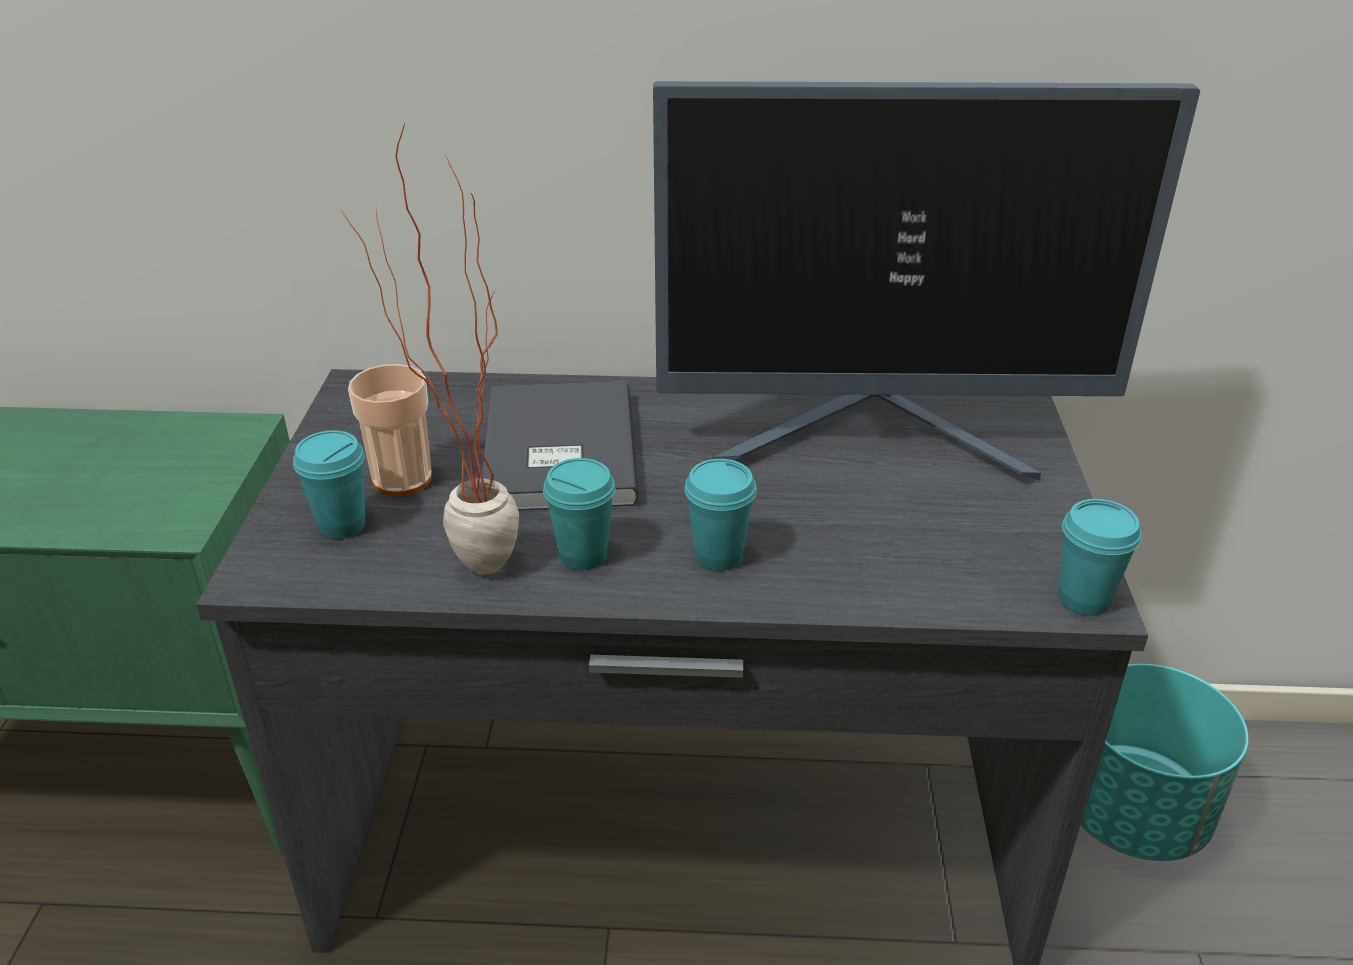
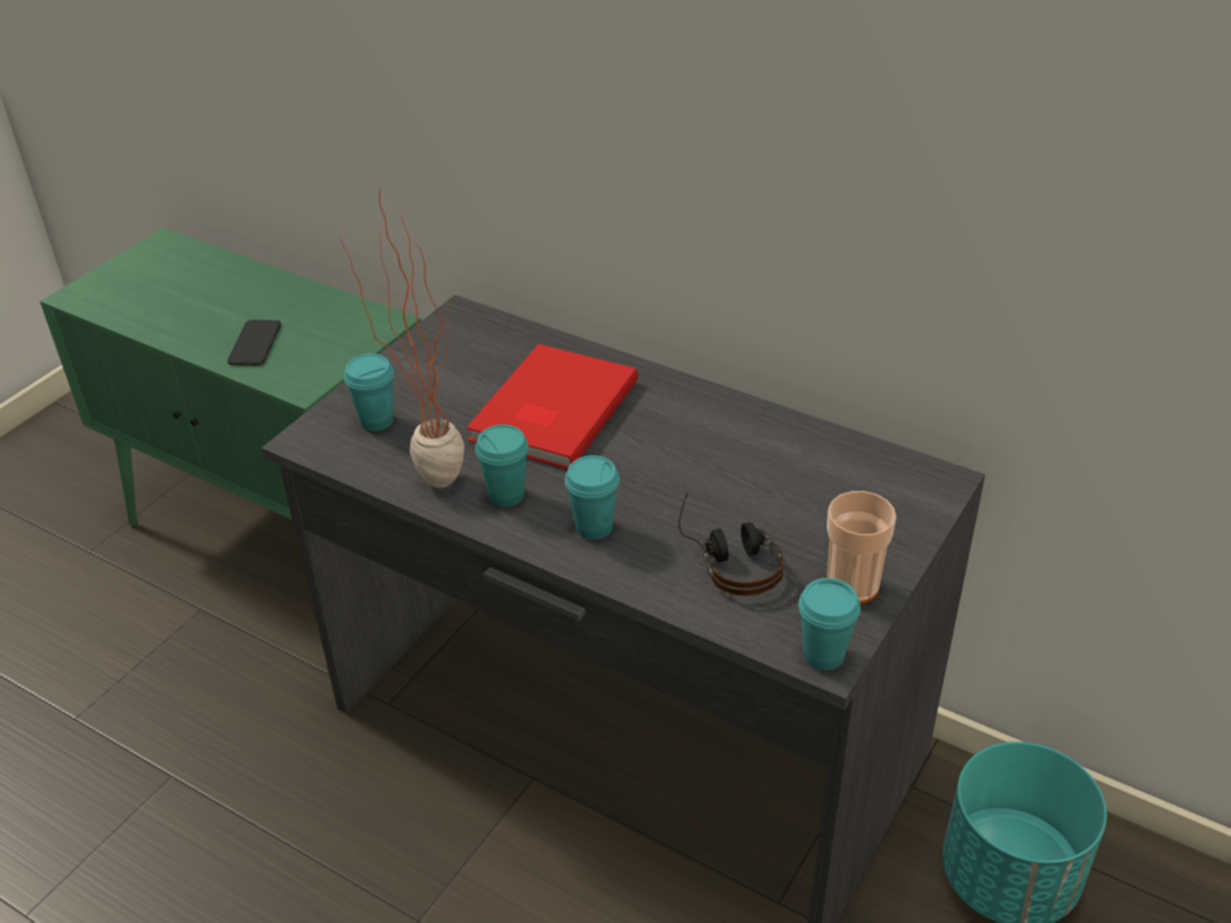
camera: 30 degrees right, 5 degrees up
(69, 498) = (255, 344): none -> phone
(402, 479) = (436, 398): cup -> cup (852, 585)
(554, 453) = (549, 411): grey book -> red book
(880, 436) = (797, 474): monitor -> none
(892, 536) = (729, 556): none -> headphones

